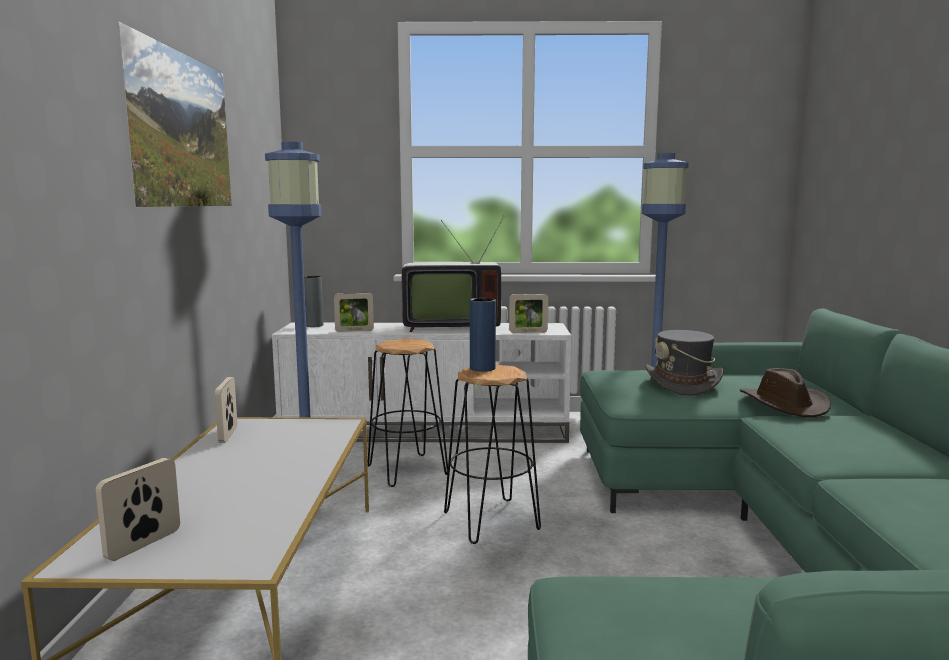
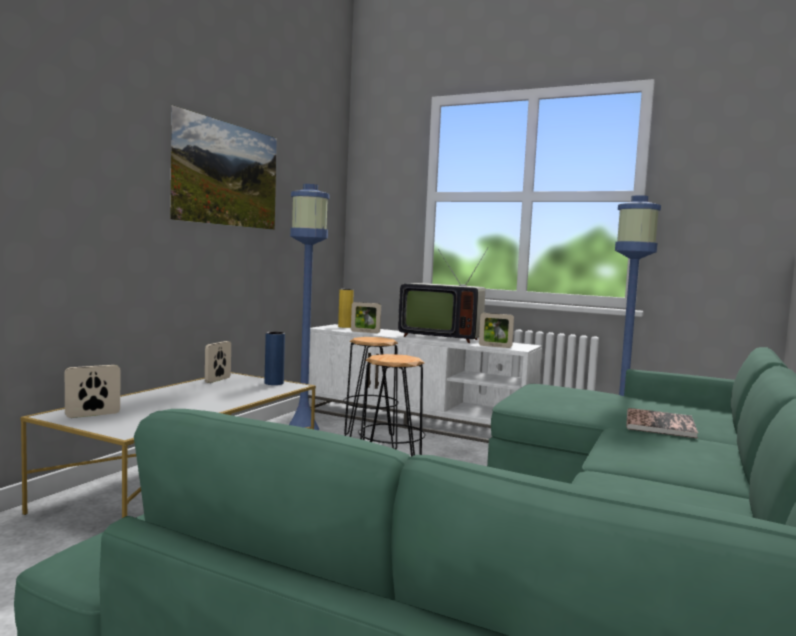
camera: 25 degrees right, 5 degrees down
(314, 325) = (345, 327): grey vase -> yellow vase
(482, 368) = (392, 355): blue vase -> blue vase (274, 383)
(683, 384) = (591, 399): grey hat -> none
(785, 404) = (659, 424): brown hat -> book

